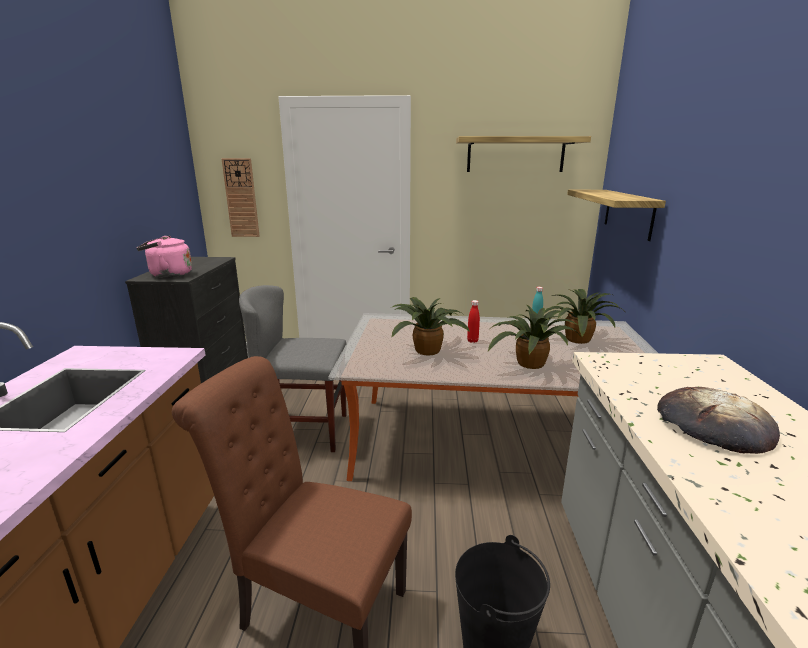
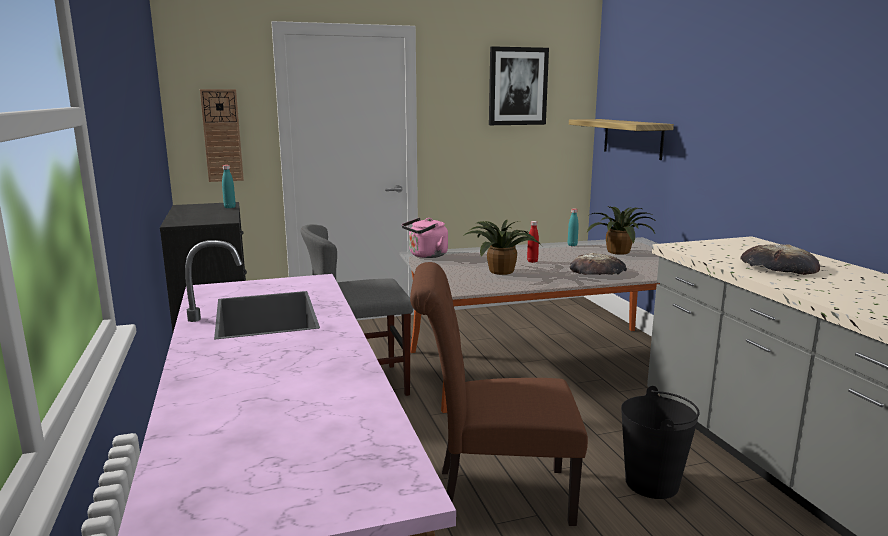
camera: 20 degrees left, 5 degrees down
(168, 275) = (199, 219): pink kettle -> pink kettle (426, 255)
(216, 263) = (230, 207): none -> turquoise bottle
(515, 155) = (517, 86): shelf -> picture
(529, 364) = (598, 271): potted plant -> bread

